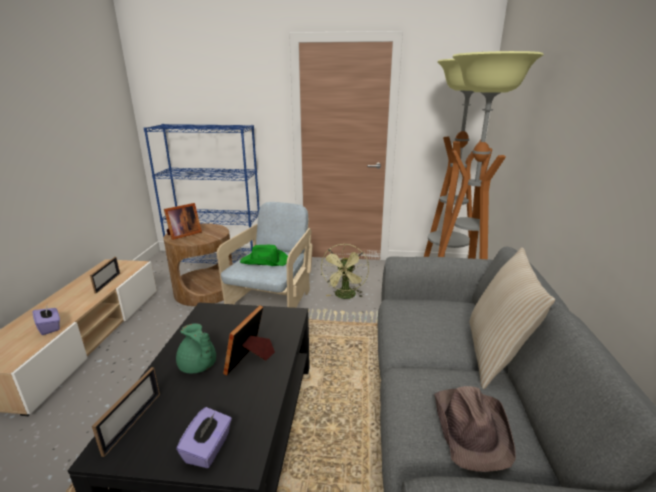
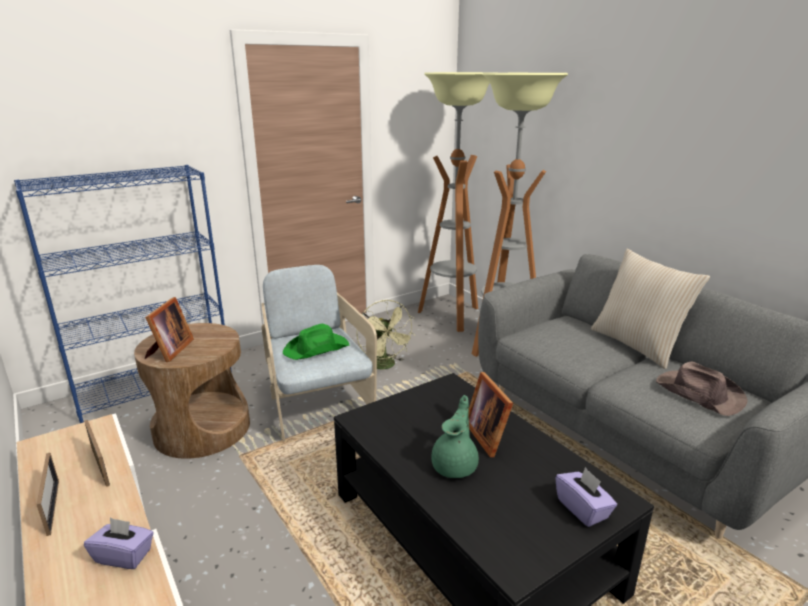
camera: 40 degrees left, 0 degrees up
(133, 422) = (493, 536): picture frame -> picture frame (53, 507)
(198, 366) = (456, 465): green teapot -> green teapot turned 75 degrees counterclockwise

